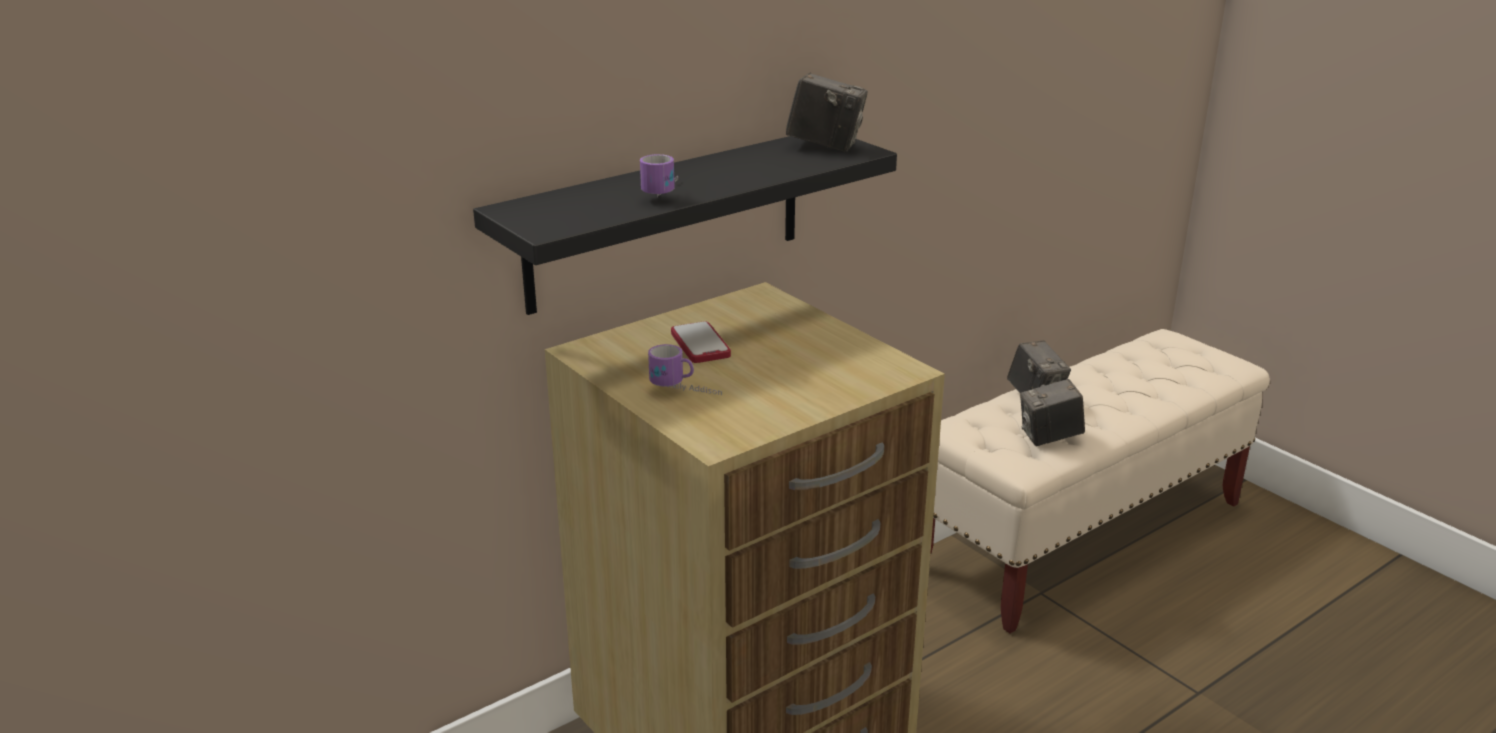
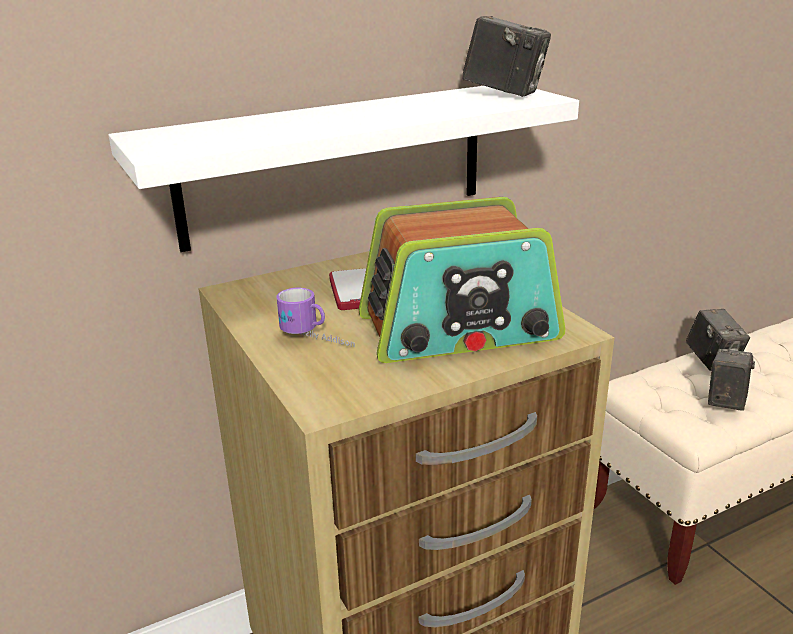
camera: 10 degrees right, 0 degrees up
(665, 192) = (315, 125): mug -> none
(666, 219) = (336, 164): black shelf -> white shelf
(809, 374) = (459, 329): none -> radio
(1049, 437) = (725, 402): camera -> camera turned 120 degrees clockwise

